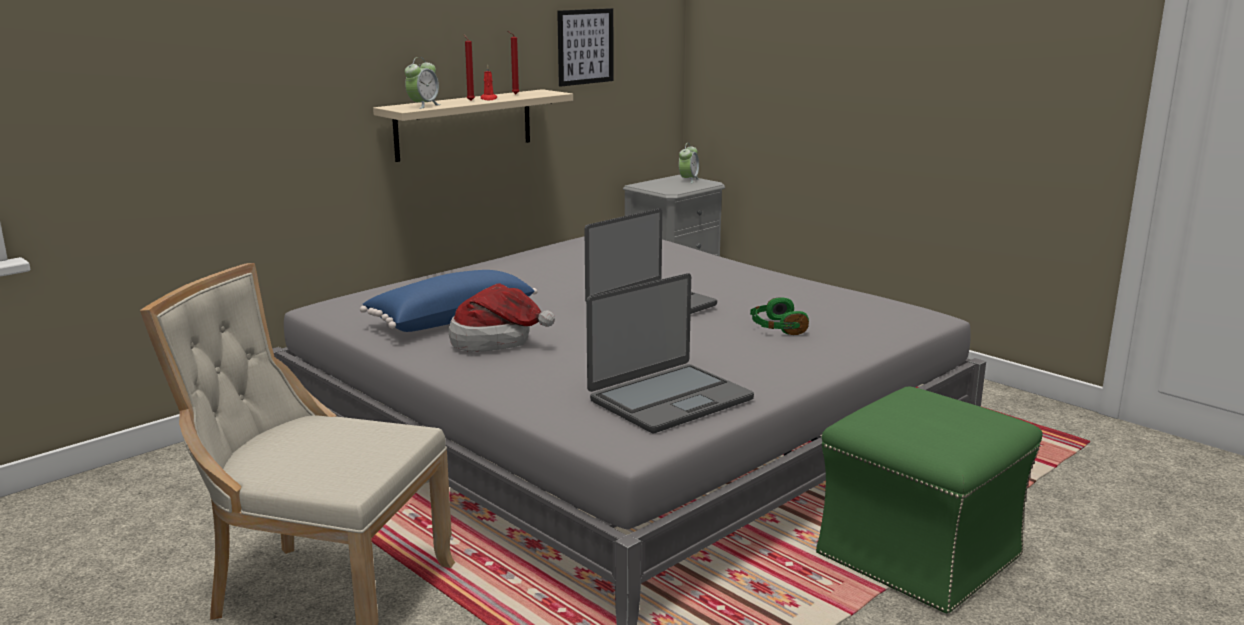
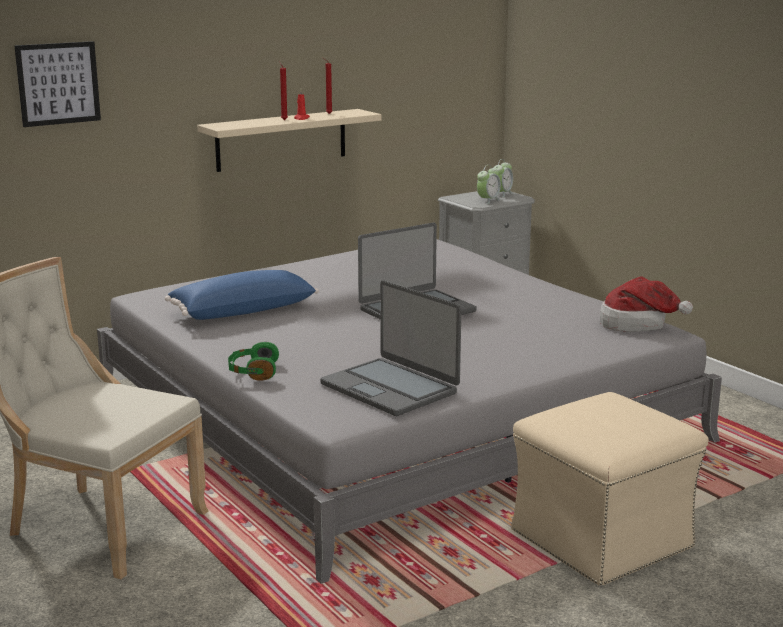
camera: 10 degrees right, 0 degrees up
(423, 106) = (239, 124): alarm clock -> alarm clock (488, 201)
(497, 341) = (271, 332): hat -> hat (638, 324)
(585, 46) = (401, 70): picture -> picture (58, 83)
(669, 399) = (390, 388): laptop -> laptop turned 75 degrees clockwise
(776, 327) = (519, 334): green headphones -> green headphones (253, 371)
(920, 554) = (603, 539): green ottoman -> beige ottoman

